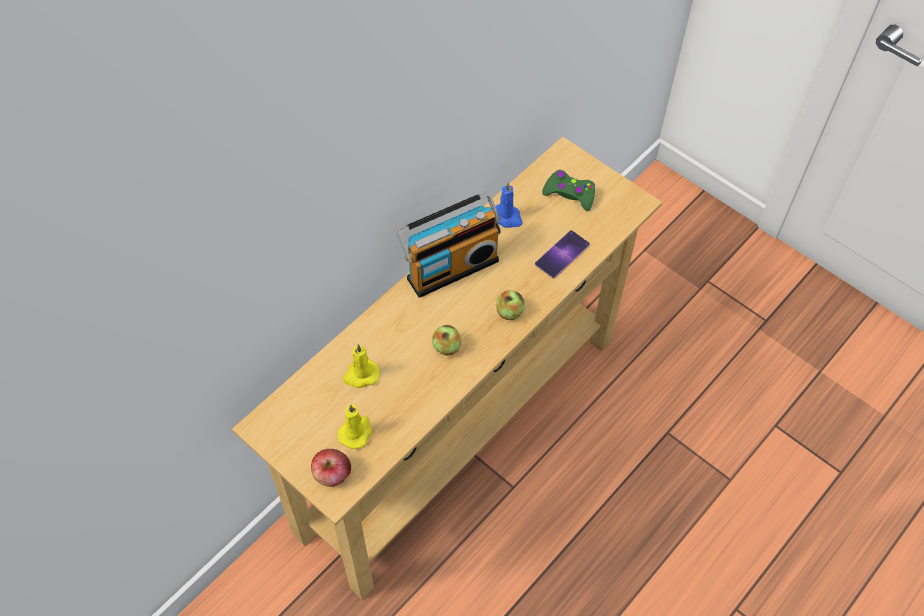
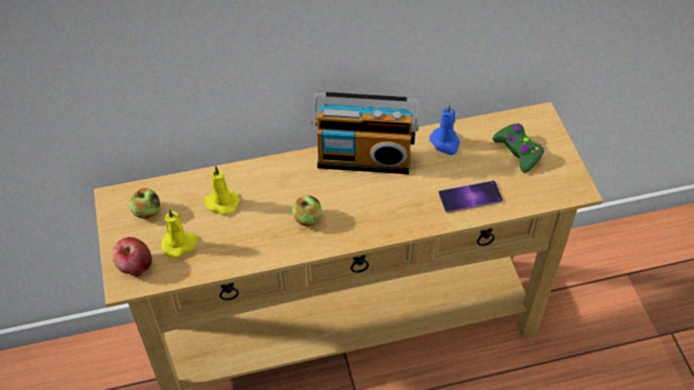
camera: 35 degrees right, 5 degrees down
(509, 312) = (383, 219): apple -> apple (147, 211)

